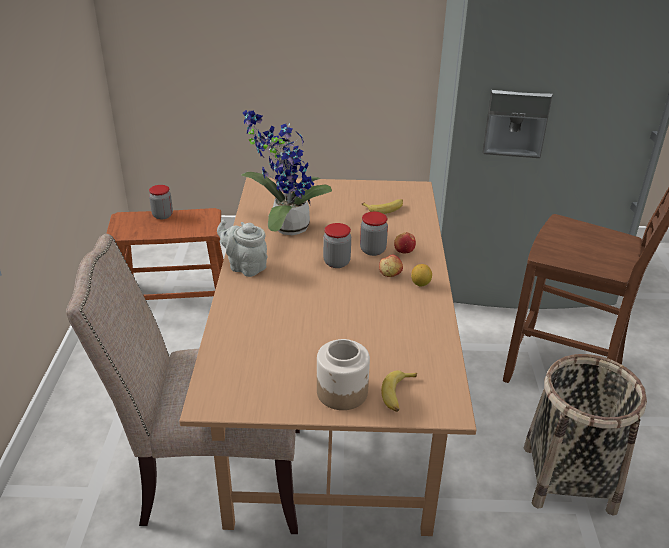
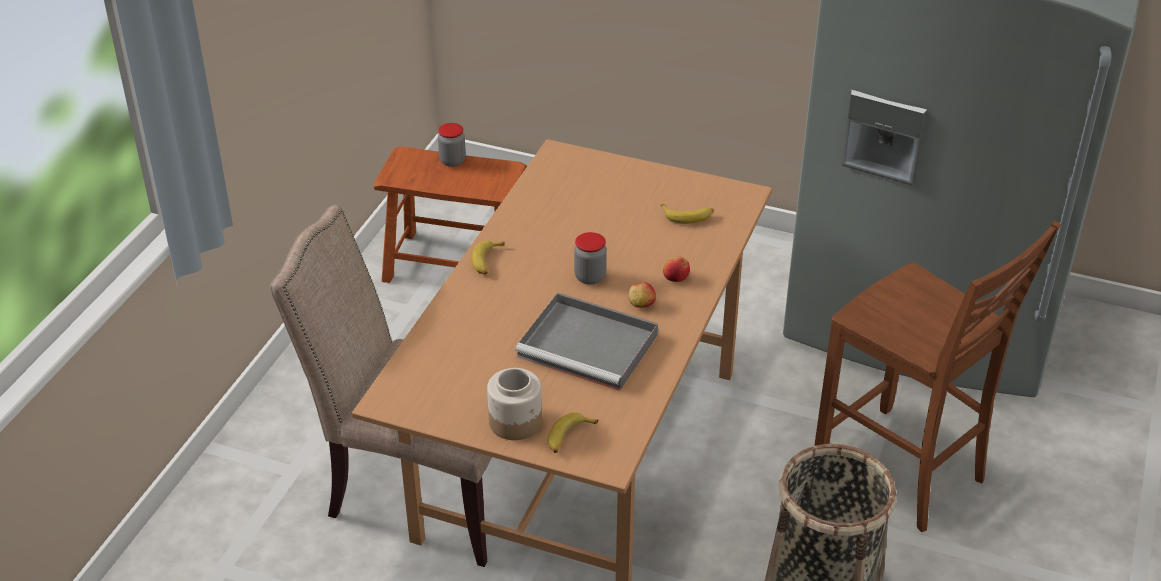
camera: 20 degrees right, 5 degrees up
(245, 267) = (487, 262): grey teapot -> banana
(286, 227) = (557, 219): potted plant -> none
(369, 314) = (590, 346): none -> grey tray
(373, 250) = (640, 270): jar -> none
(420, 284) = (668, 323): lemon -> none

